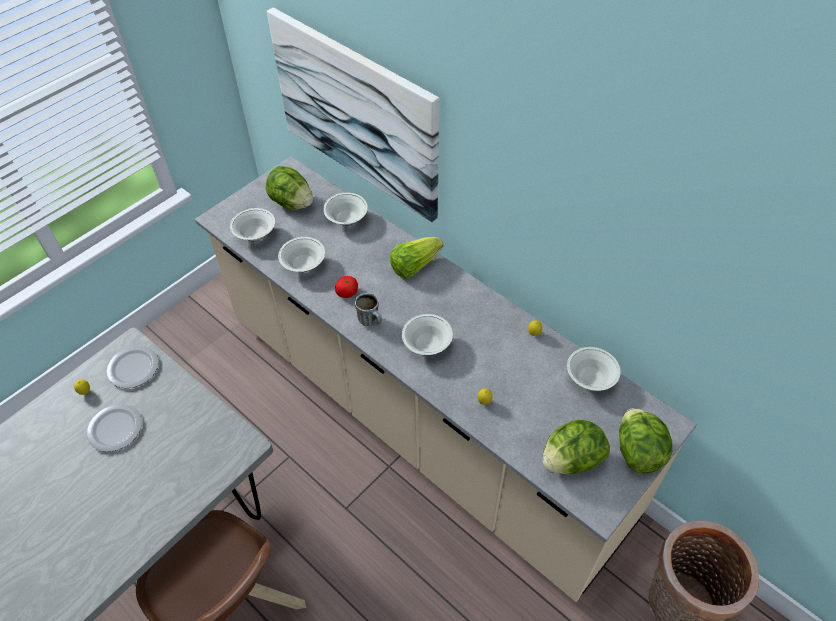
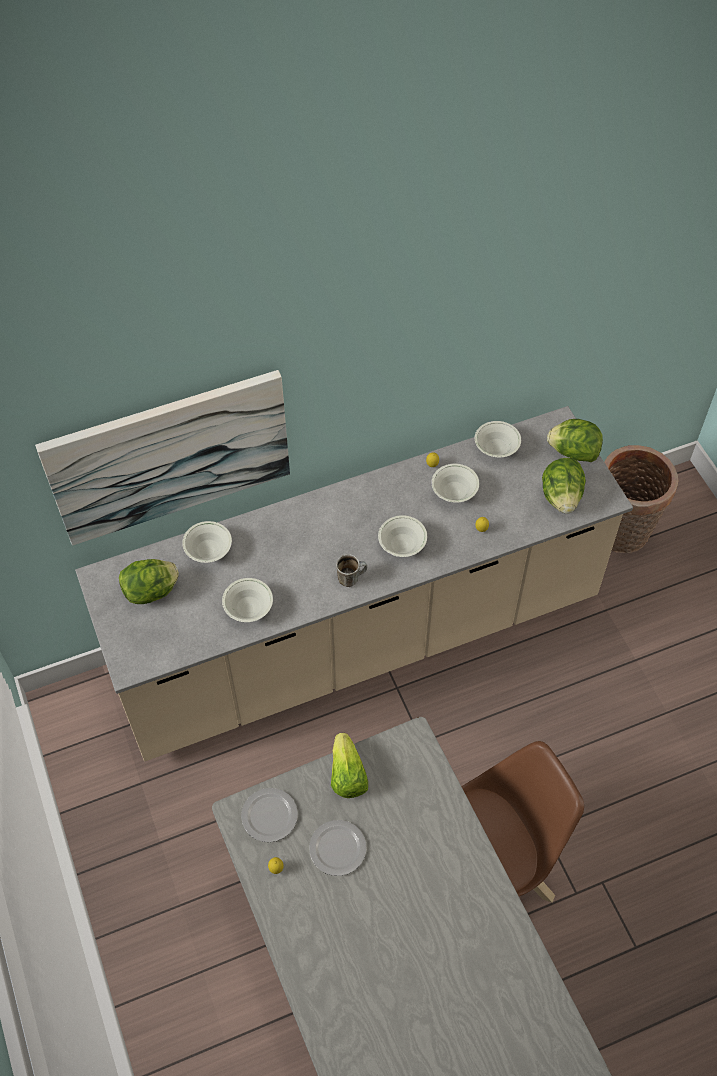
camera: 65 degrees left, 5 degrees up
(255, 235) = (179, 639): white bowl -> white bowl (454, 493)
(347, 293) = (306, 585): tomato -> none
(414, 266) = (304, 519): lettuce -> lettuce (347, 775)

